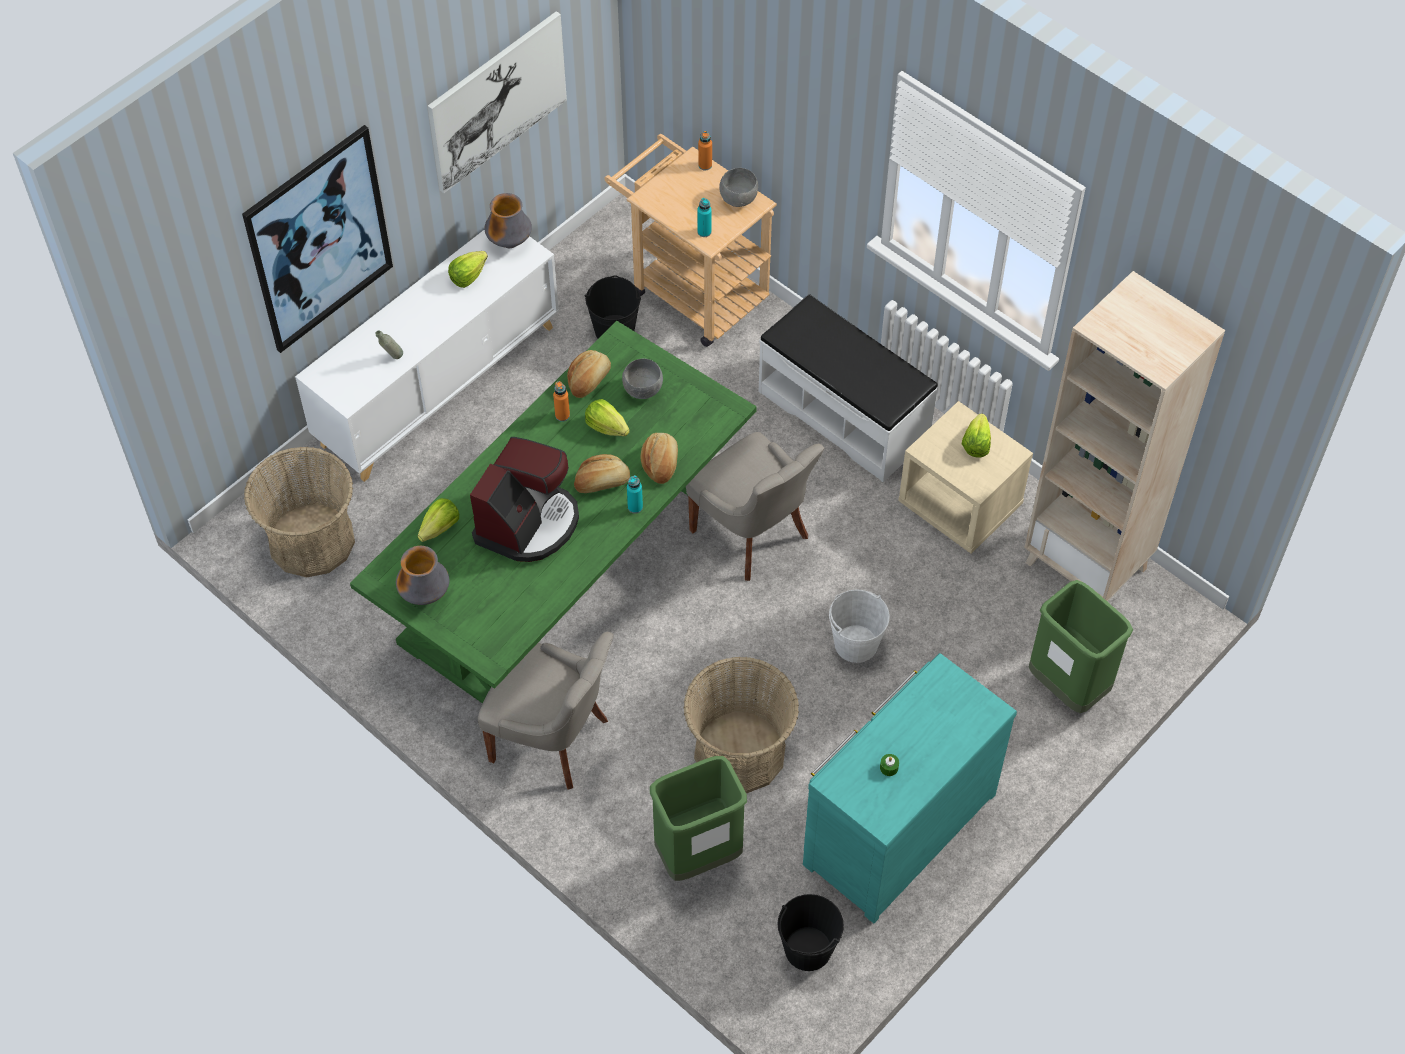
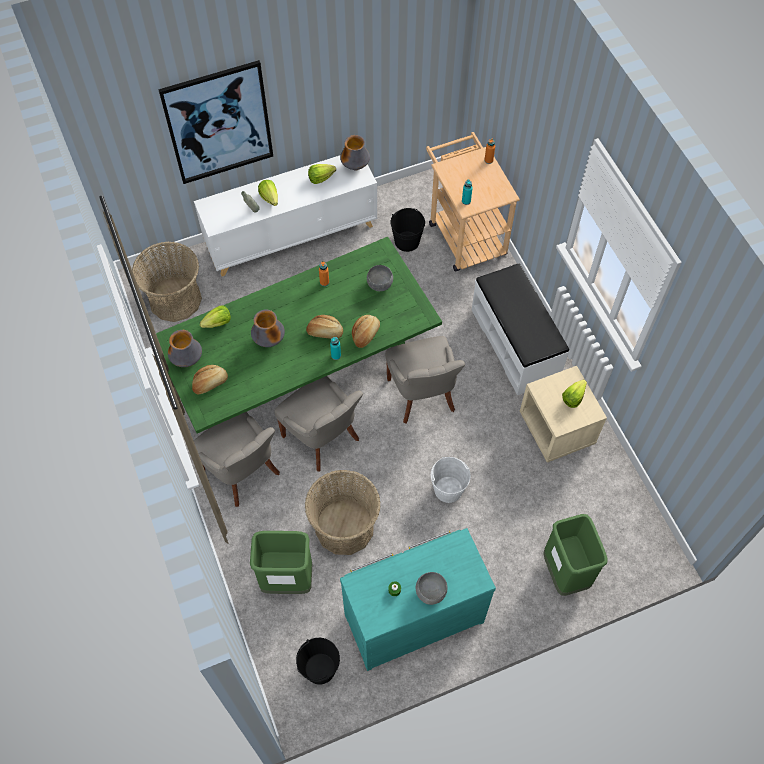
camera: 25 degrees right, 5 degrees up
(497, 101) = (366, 75): picture -> none
(528, 523) = (269, 340): coffee machine -> vase
(589, 380) = (351, 266): bread -> bread (210, 383)
(606, 427) = (346, 299): lettuce -> lettuce (270, 198)
(642, 647) = (322, 438): none -> grey chair
(738, 198) = (498, 188): grey bowl -> grey bowl (431, 591)
(1087, 565) = (617, 500): beige bookcase -> none

